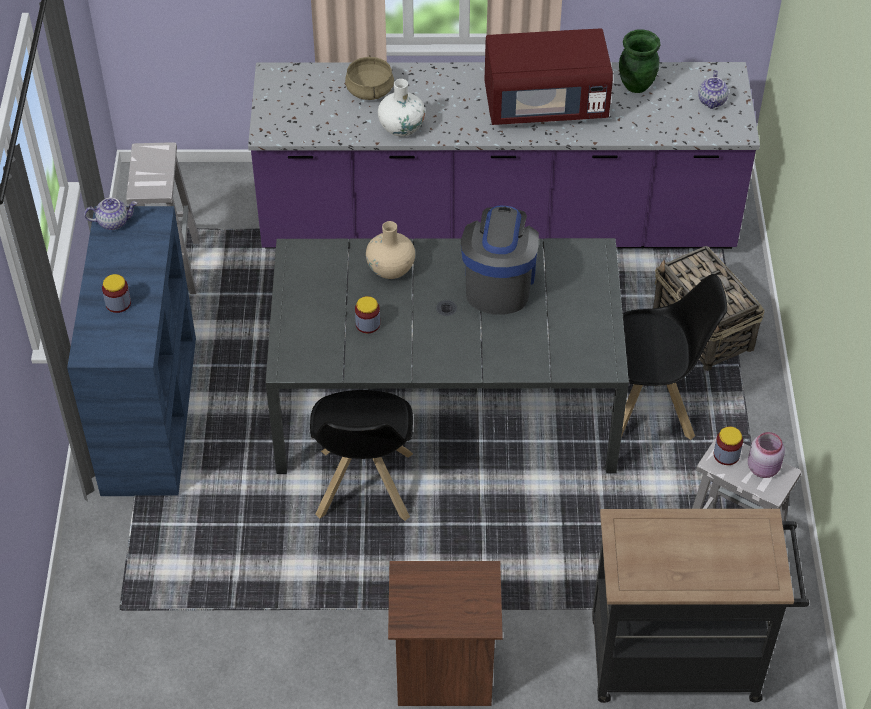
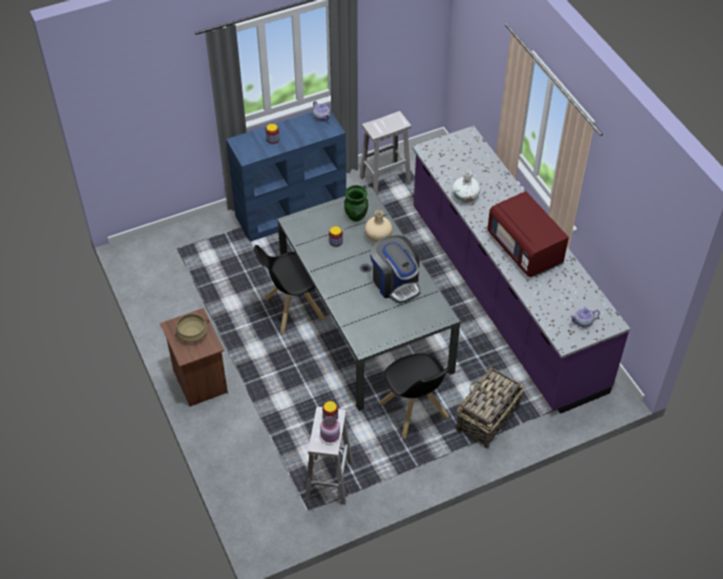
camera: 65 degrees right, 0 degrees up
(370, 90) = (484, 175): beige cooking pot -> beige cooking pot (192, 334)
(498, 282) = (395, 282): coffee machine -> coffee machine turned 75 degrees clockwise
(636, 85) = (571, 283): green vase -> green vase (356, 216)
(680, 661) = (252, 478): black cart -> none

